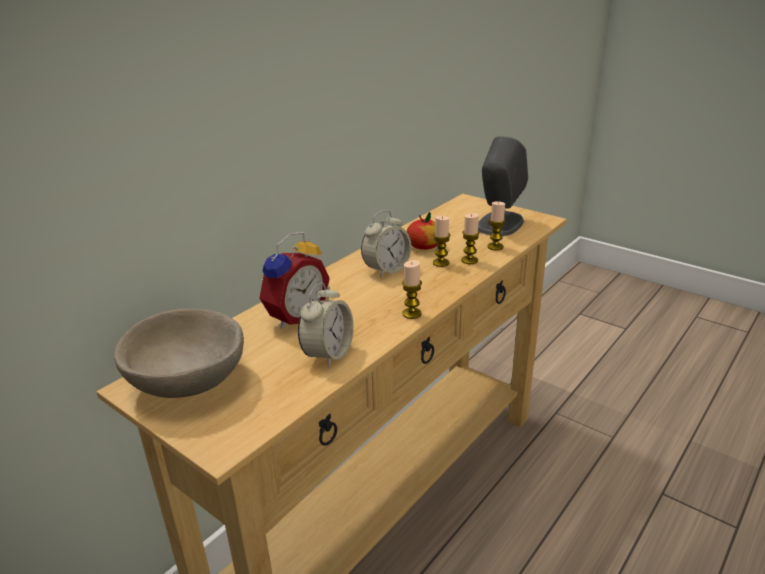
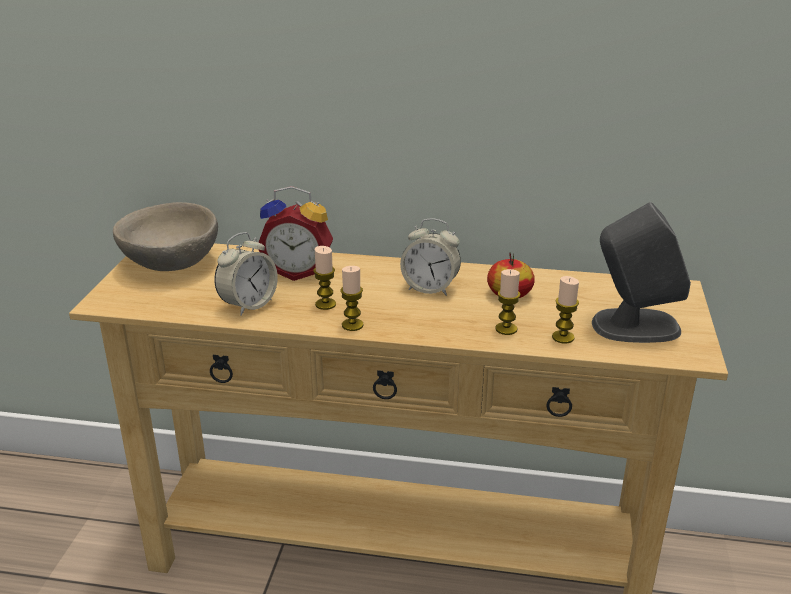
camera: 60 degrees right, 0 degrees up
(328, 354) = (248, 305): alarm clock -> alarm clock turned 45 degrees counterclockwise
(441, 263) = (480, 313): candle -> candle (325, 304)

